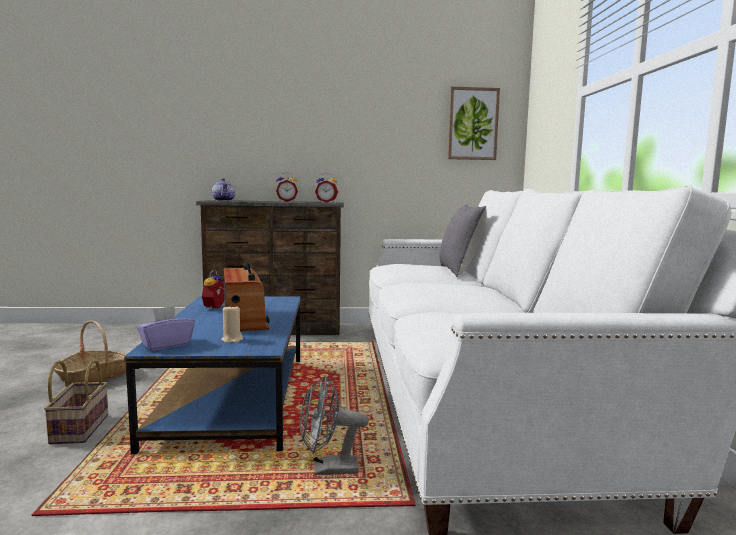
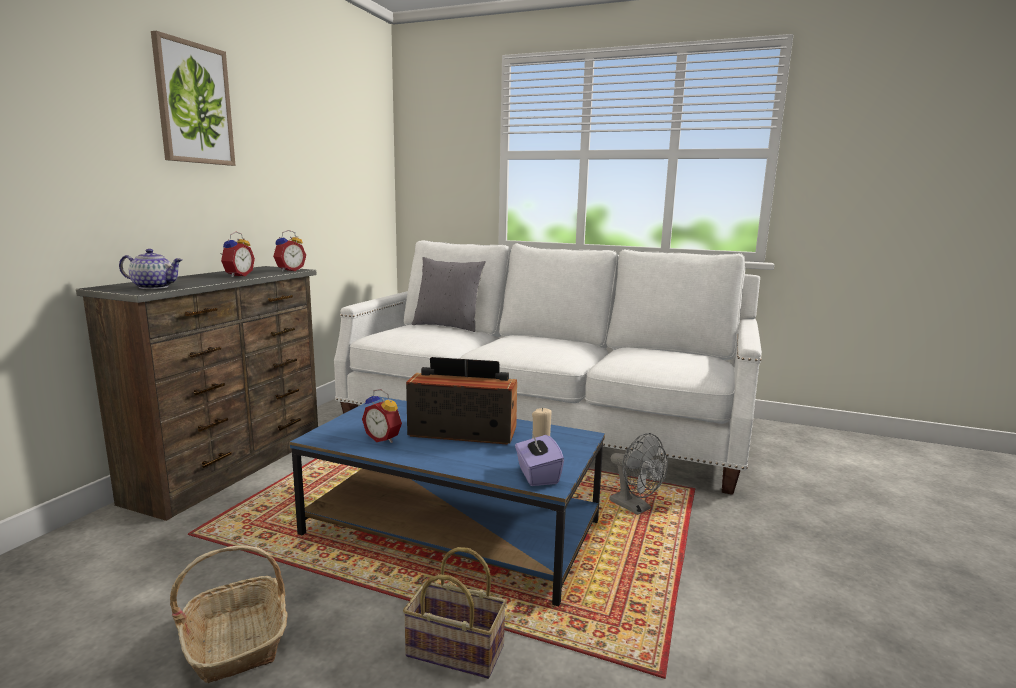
camera: 65 degrees left, 5 degrees up
(328, 469) = (635, 508): grey fan -> grey fan turned 60 degrees counterclockwise
(472, 124) = (362, 164): picture -> picture (194, 104)

